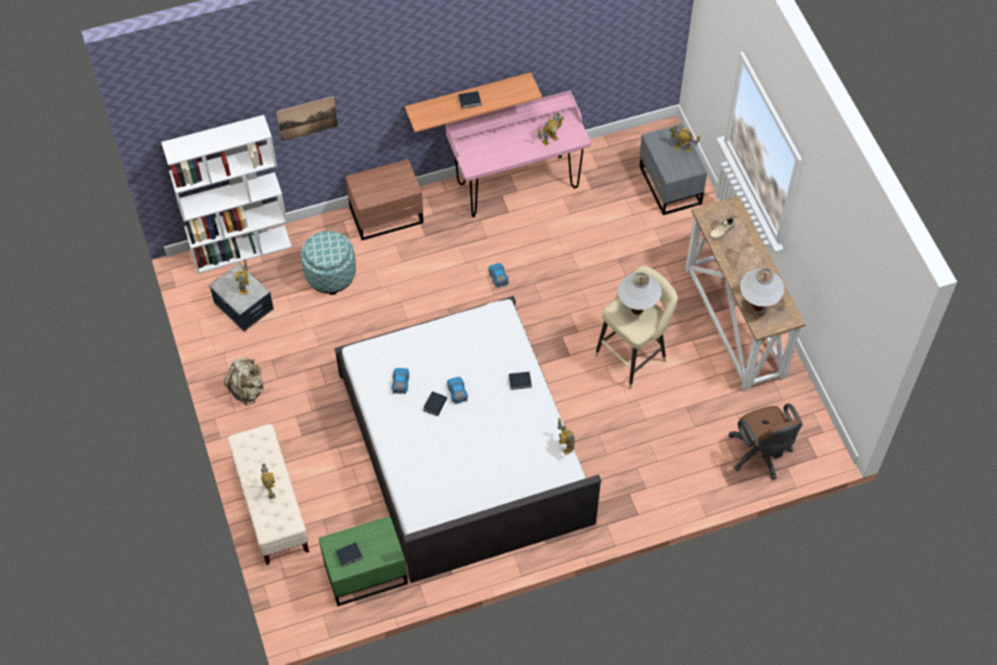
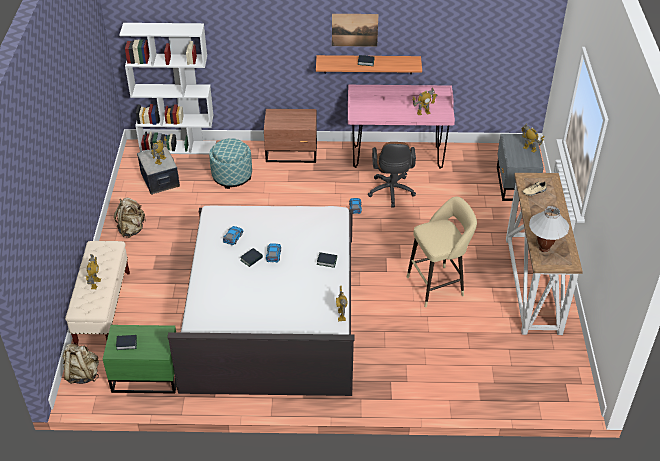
camera: 20 degrees right, 15 degrees down
(294, 595) = (83, 374): none -> beige backpack
(307, 118) = (238, 40): picture -> picture (354, 30)
(636, 310) = (442, 232): white table lamp -> none
(760, 454) = (518, 385): brown office chair -> brown office chair (391, 193)

